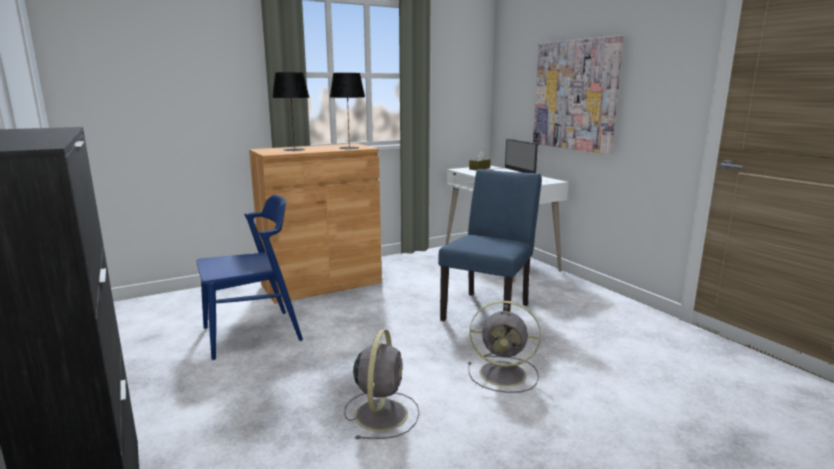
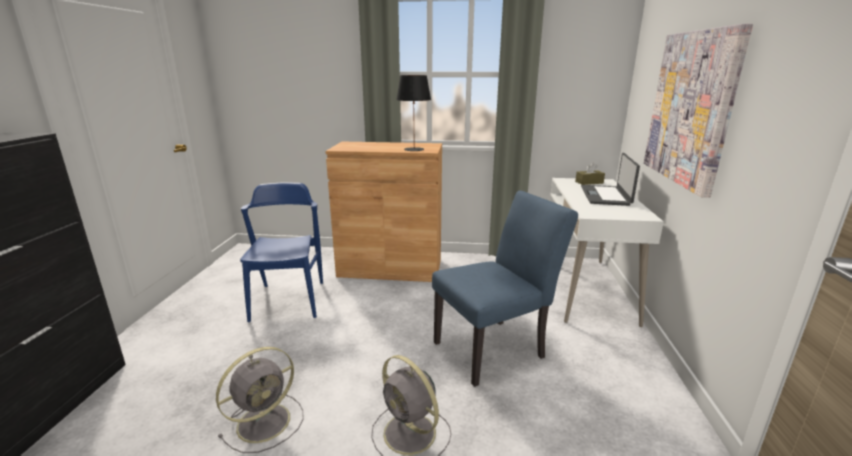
camera: 35 degrees right, 5 degrees up
(252, 333) = (288, 300): blue chair -> blue chair turned 105 degrees counterclockwise
(294, 150) = (366, 146): black table lamp -> none

